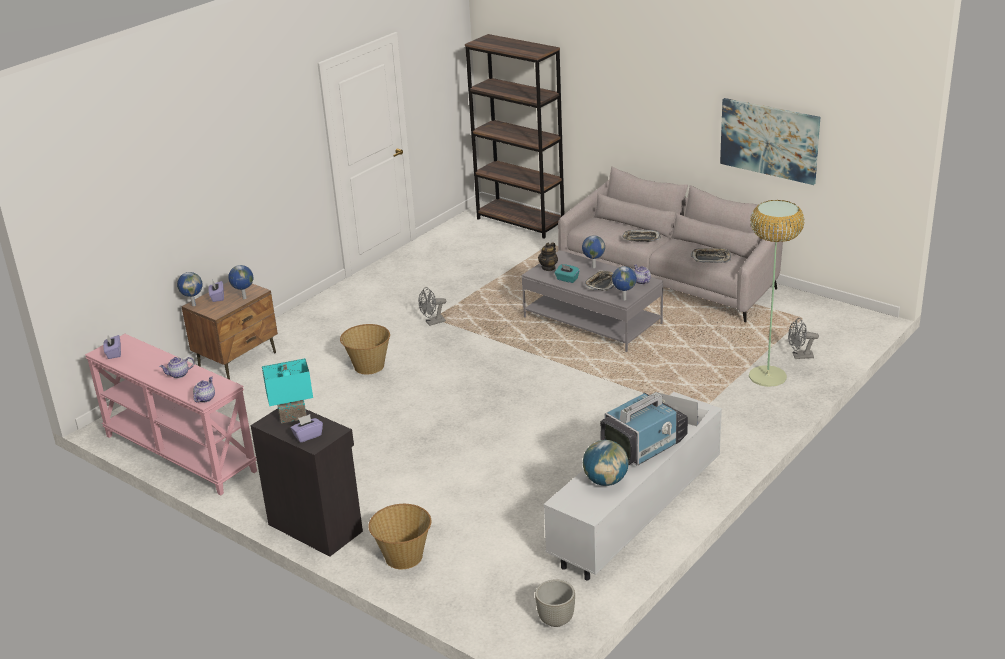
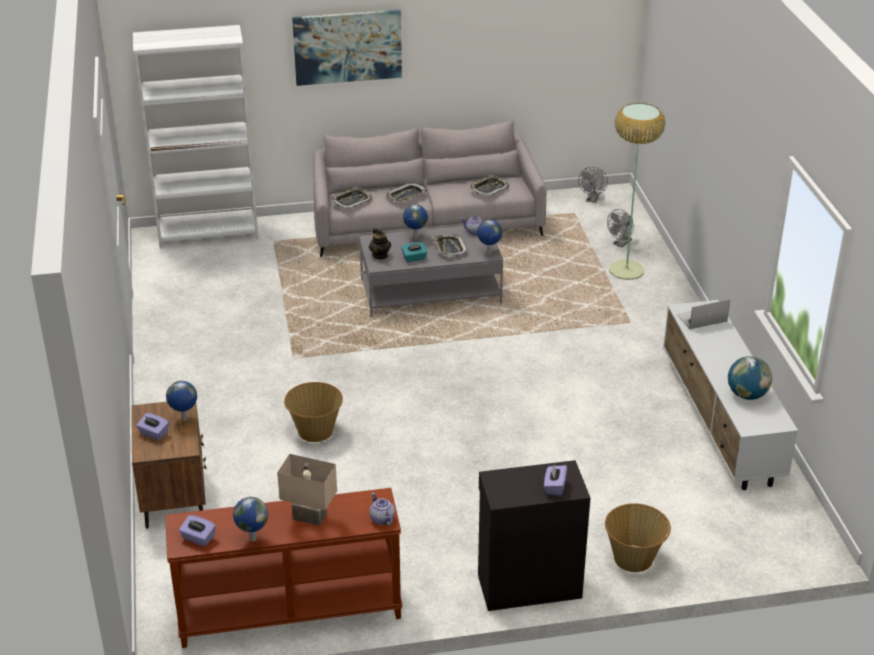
camera: 50 degrees left, 5 degrees up
(178, 453) = (289, 613): pink console table -> brown console table
(179, 375) = (311, 516): teapot -> beige table lamp
(194, 305) = (143, 454): globe -> globe (252, 539)
(293, 415) = (508, 480): turquoise table lamp -> none
(432, 322) = (299, 362): grey fan -> grey fan (592, 199)
(520, 222) = (208, 233): brown bookcase -> white bookcase
(556, 620) = (802, 526): grey planter -> none
(597, 227) = (351, 201): none -> tray
(644, 446) = (723, 355): television -> none
(769, 140) = (498, 58): picture -> picture (347, 47)

